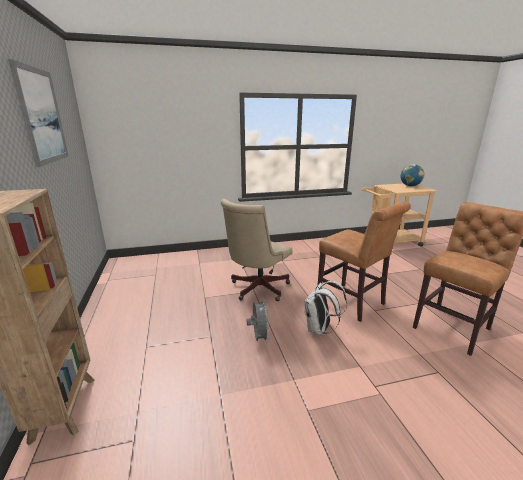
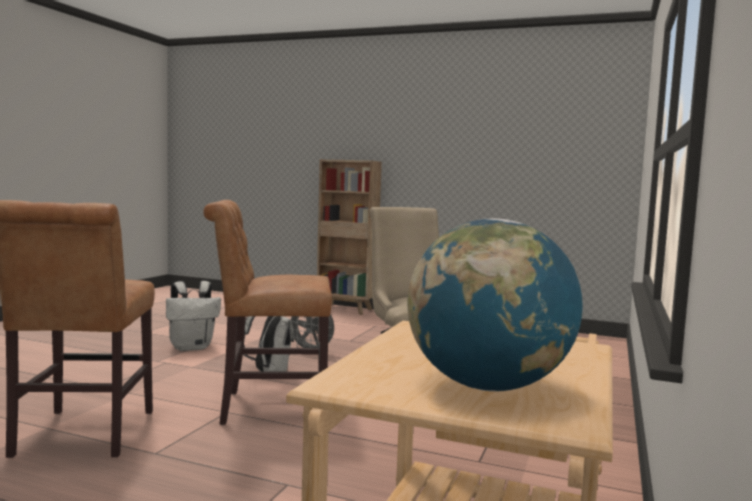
camera: 125 degrees right, 15 degrees down
(42, 116) = (498, 118): picture -> none
(333, 406) = (192, 347): none -> white backpack

